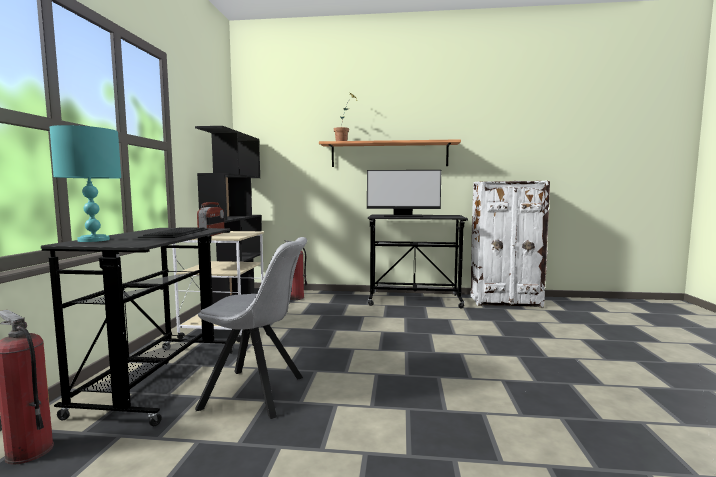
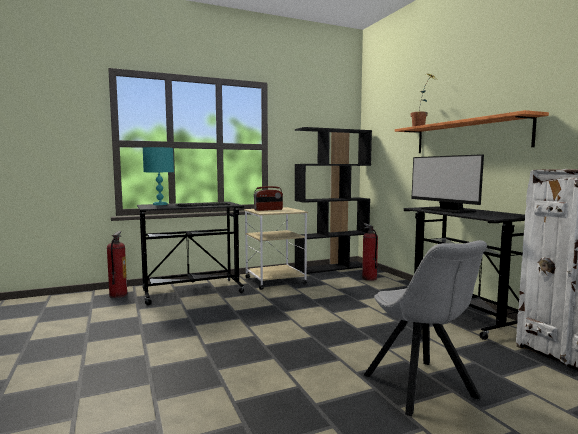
camera: 60 degrees right, 0 degrees up
(256, 392) = (196, 312): grey chair -> grey chair (421, 387)

